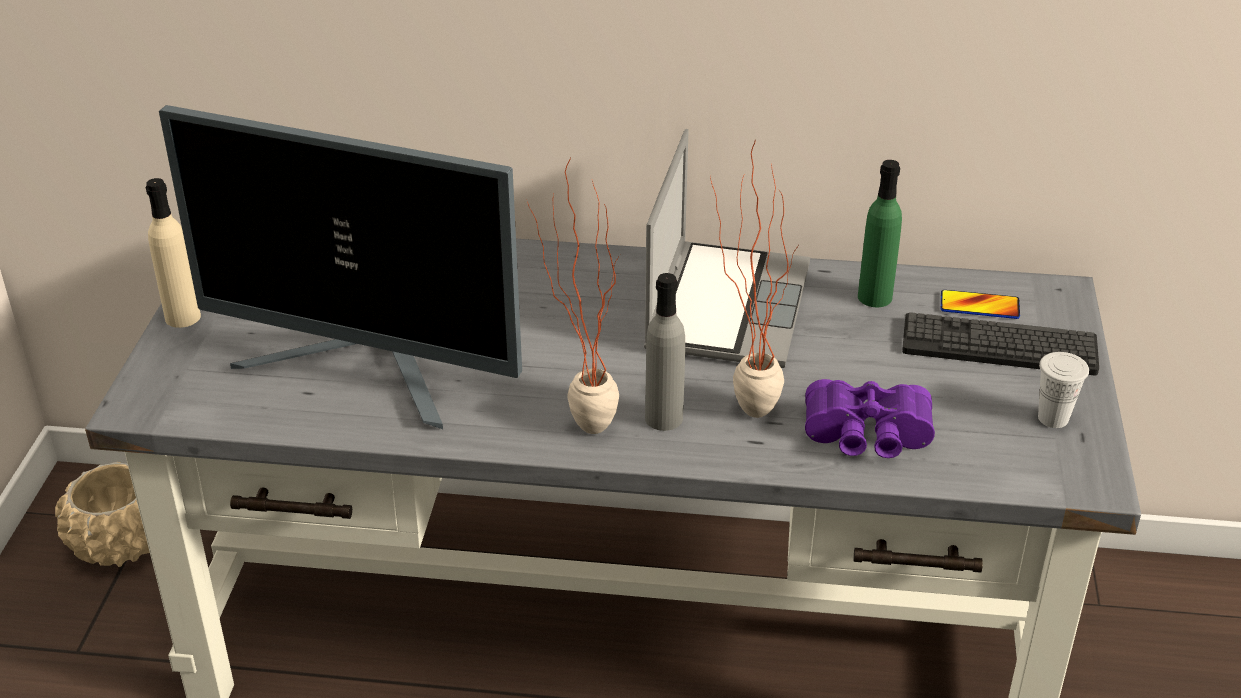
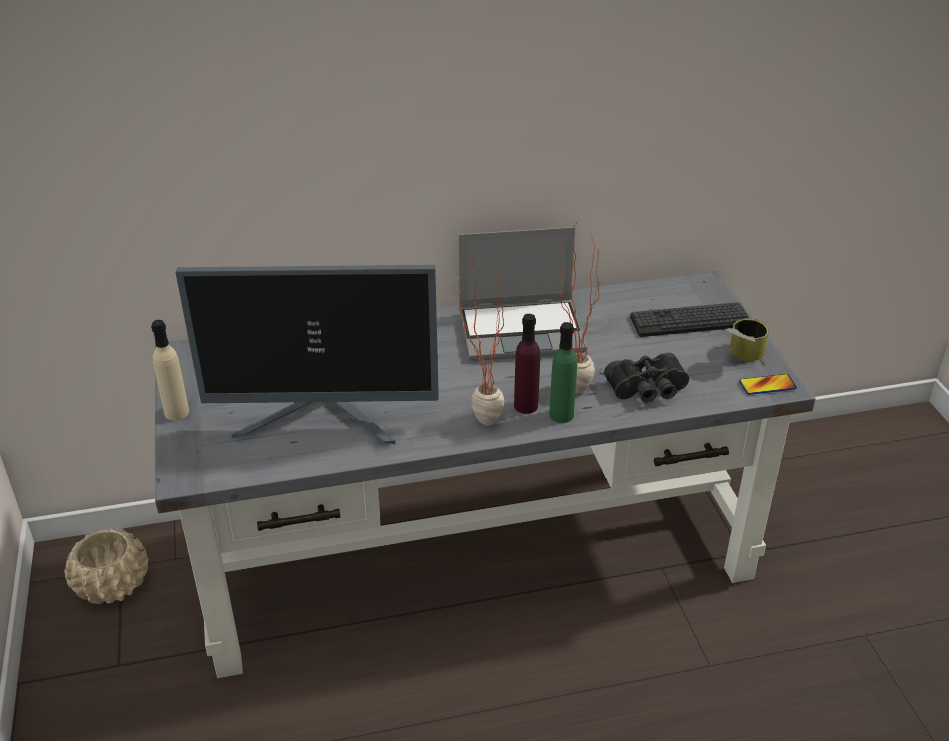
camera: 20 degrees left, 0 degrees up
(664, 418) = (526, 406): grey bottle -> purple bottle
(725, 306) = (522, 331): laptop -> laptop turned 90 degrees clockwise
(867, 437) = (648, 390): purple binoculars -> black binoculars
(874, 297) = (605, 307): green bottle -> green bottle (561, 415)
(979, 306) = (666, 300): phone -> phone (767, 385)
(1053, 418) = (741, 355): white cup -> can

